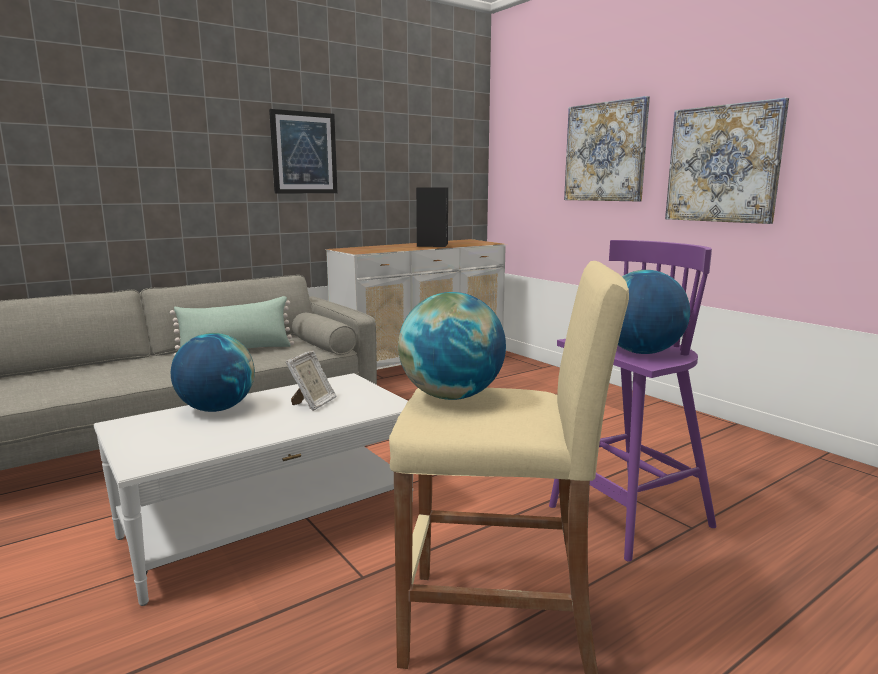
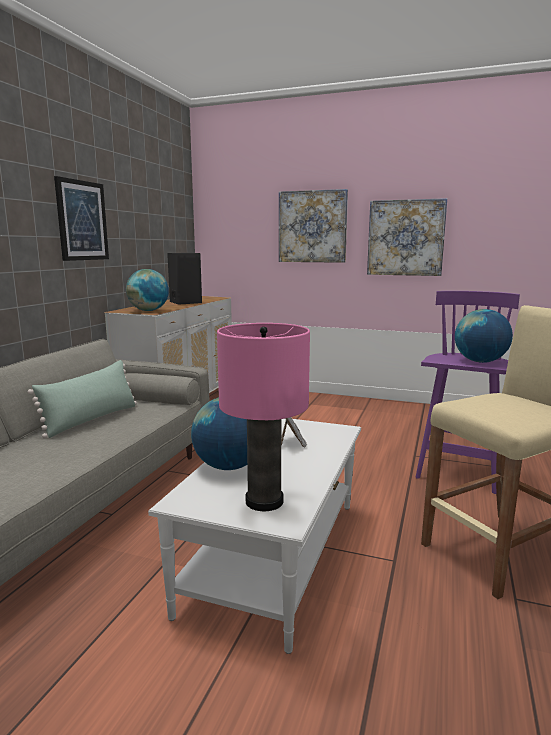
camera: 35 degrees left, 0 degrees up
(169, 443) = (264, 502): none -> pink table lamp
(451, 396) = (486, 405): globe -> globe (148, 310)

